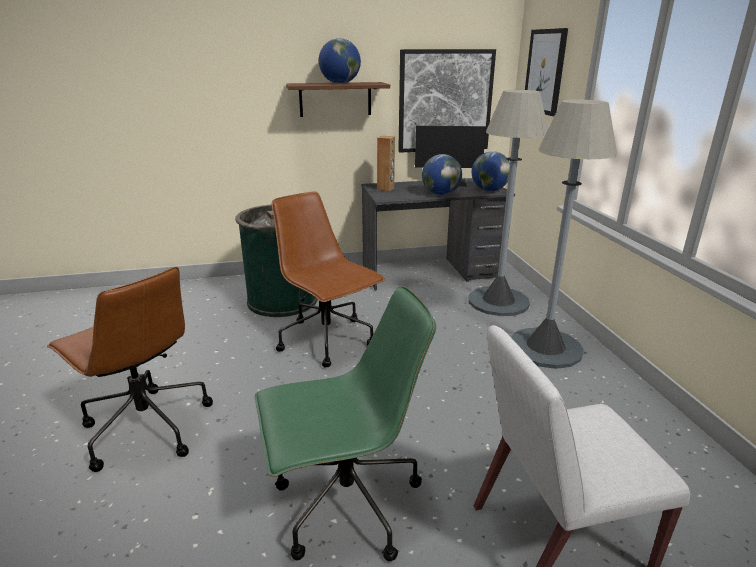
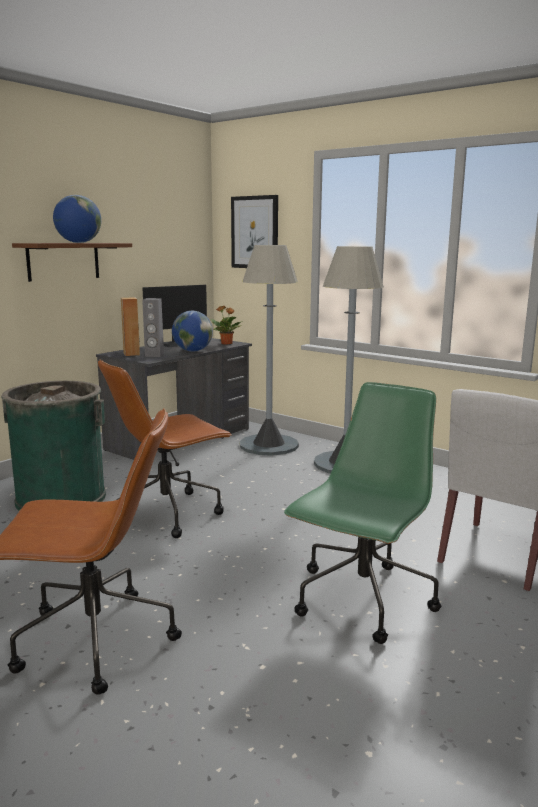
camera: 40 degrees left, 10 degrees down
(328, 341) = (168, 513): brown office chair -> brown office chair turned 45 degrees counterclockwise
(399, 193) = (154, 355): none -> grey speaker
(445, 101) = (161, 262): picture -> none
(489, 190) = (226, 343): globe -> potted plant

